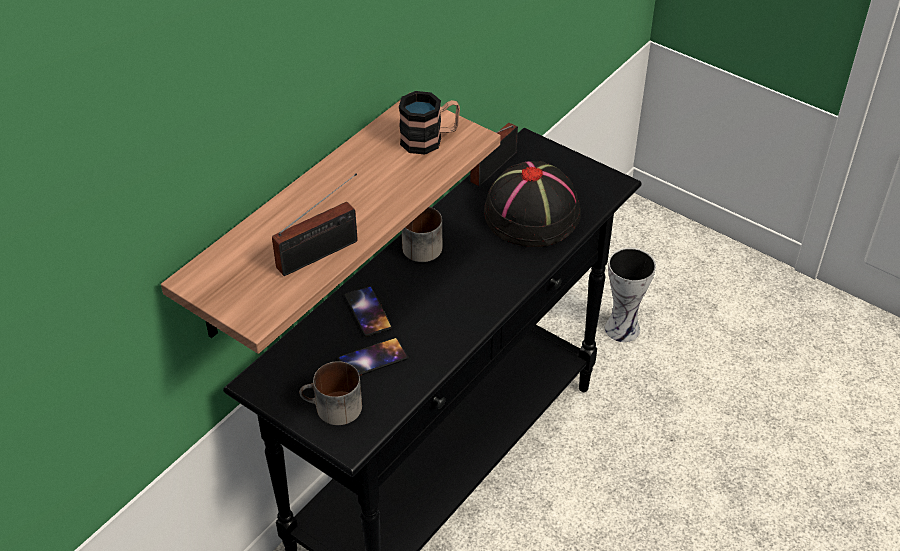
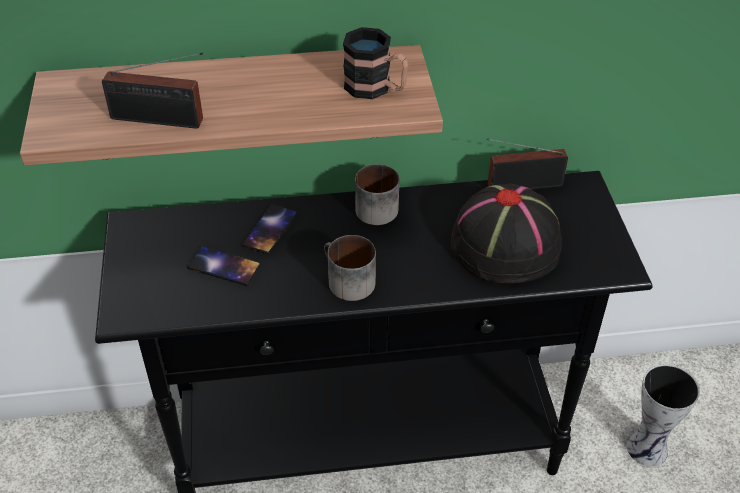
camera: 45 degrees right, 0 degrees up
(332, 409) = (146, 281): mug -> mug (345, 281)

